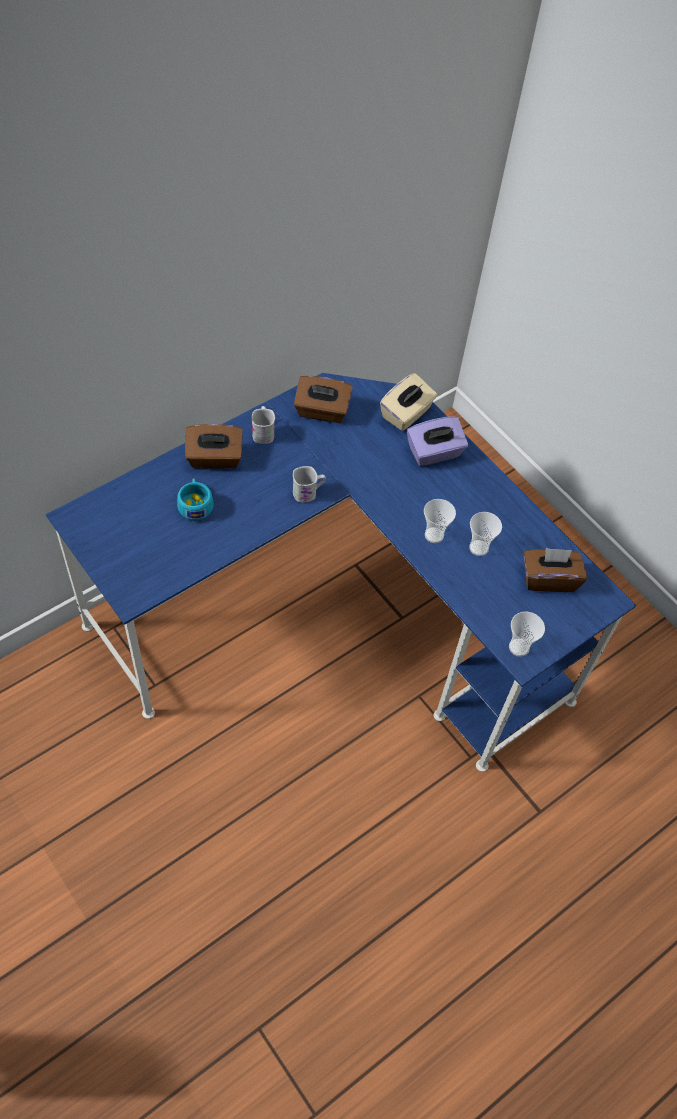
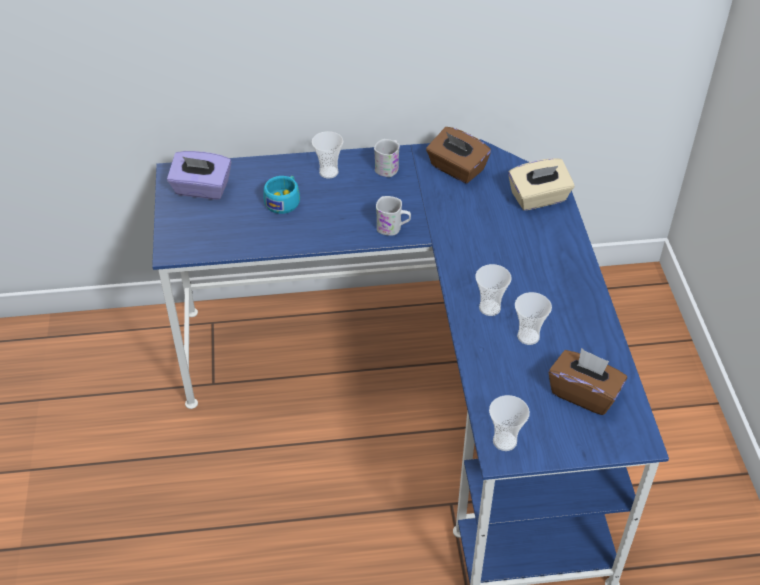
camera: 35 degrees right, 10 degrees down
(214, 459) = (328, 172): brown tissue box -> cup
(434, 453) = (543, 240): purple tissue box -> purple tissue box (201, 189)

